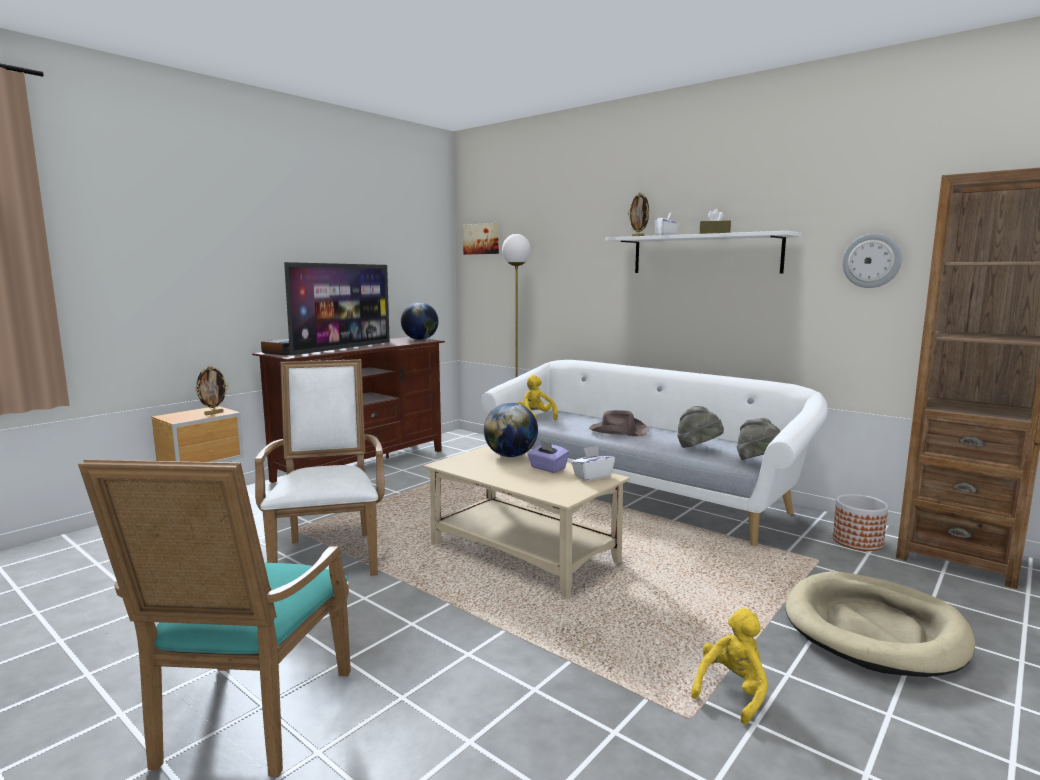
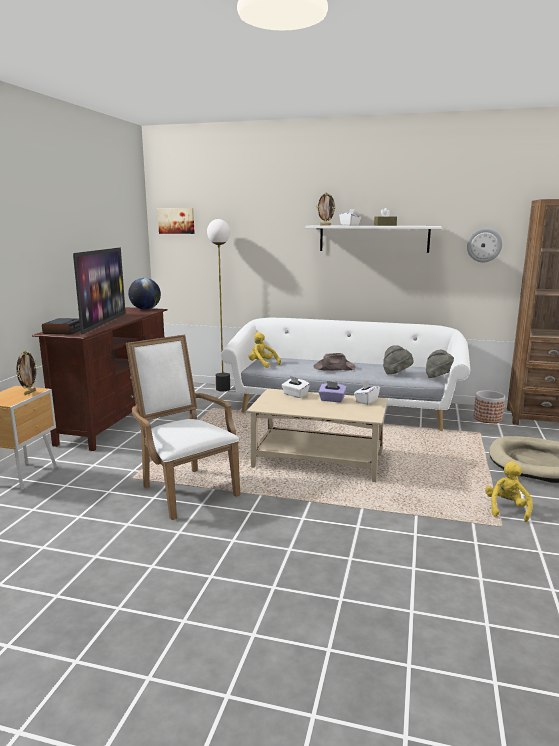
camera: 25 degrees left, 5 degrees up
(246, 724) = (278, 599): turquoise armchair -> none
(511, 456) = (295, 395): globe -> white tissue box

